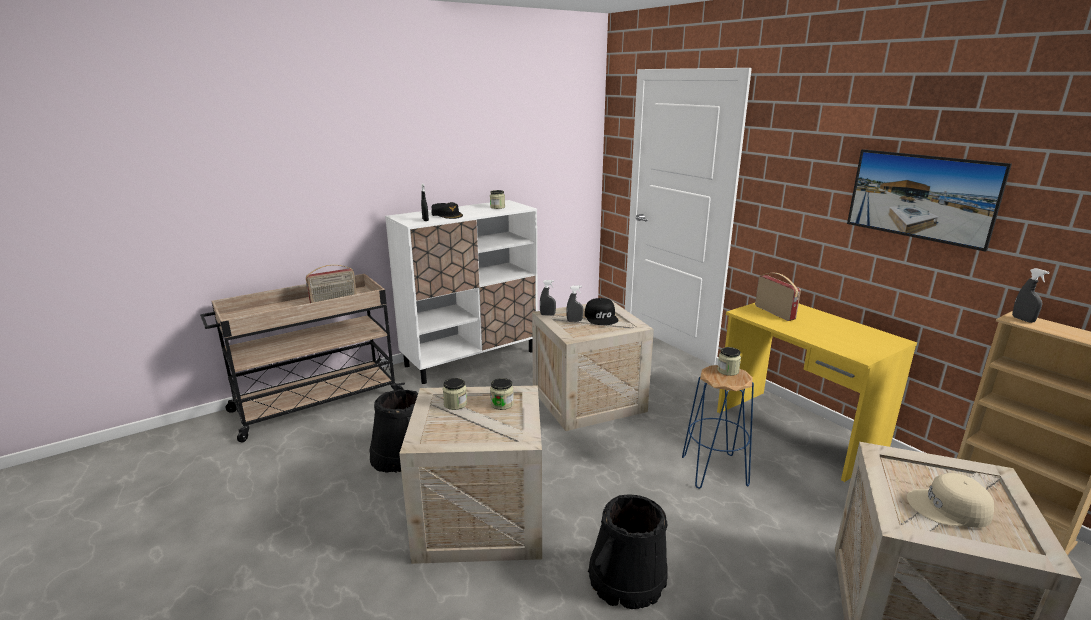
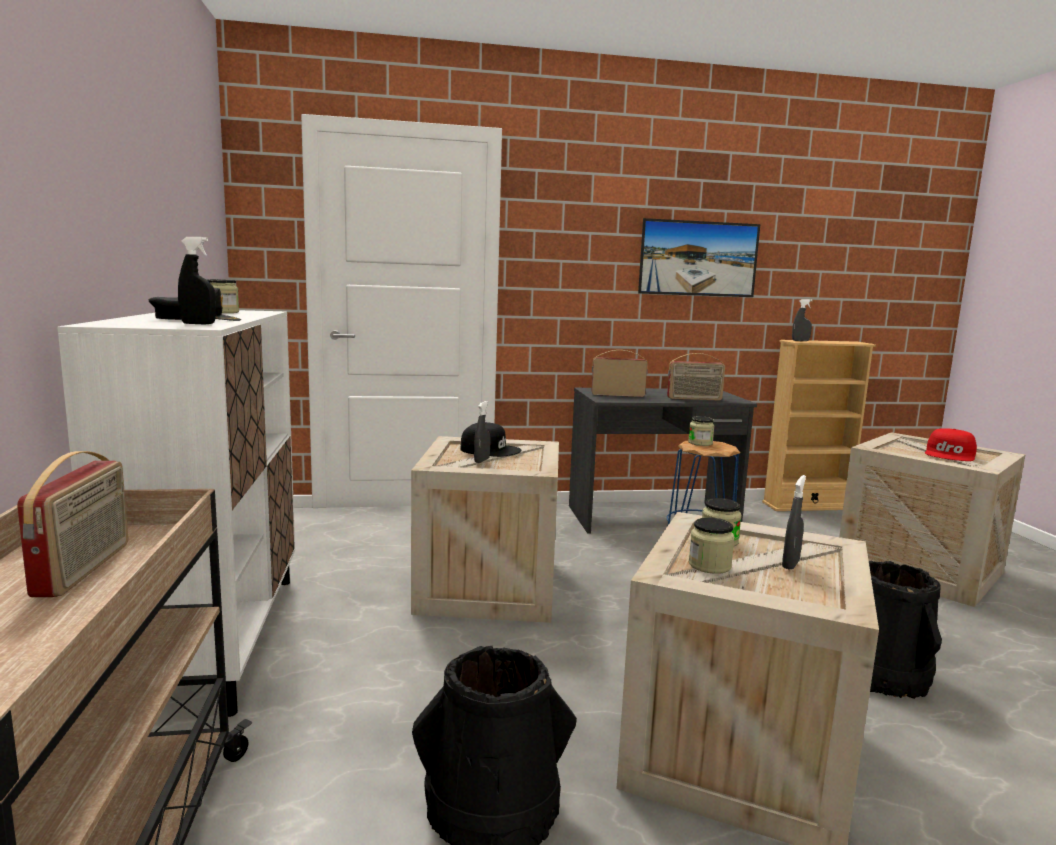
camera: 65 degrees left, 10 degrees down
(547, 315) = (439, 465): grey spray bottle -> grey spray bottle (790, 564)
(796, 432) = (653, 518): yellow desk -> grey desk
(823, 339) = (694, 399): none -> radio
(949, 508) = (950, 454): beige cap -> red cap

